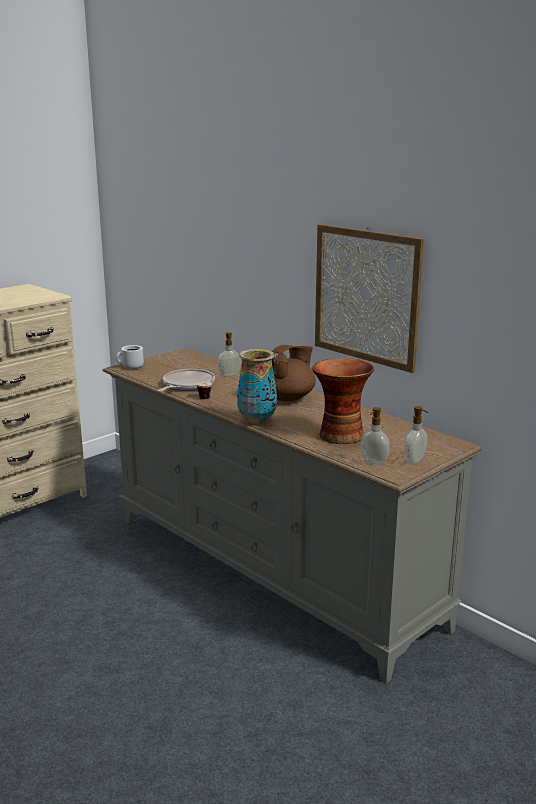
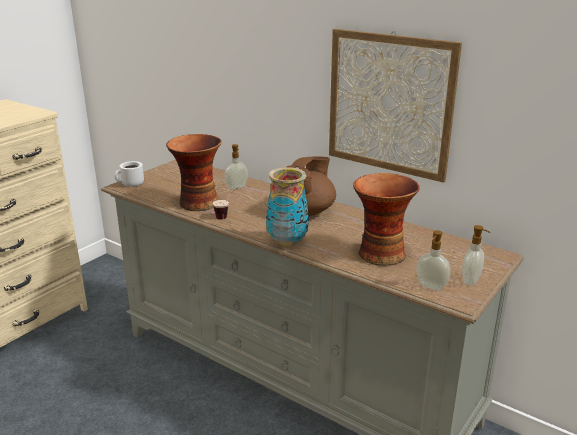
camera: 10 degrees left, 5 degrees up
(186, 385) = (197, 203): frying pan -> vase

